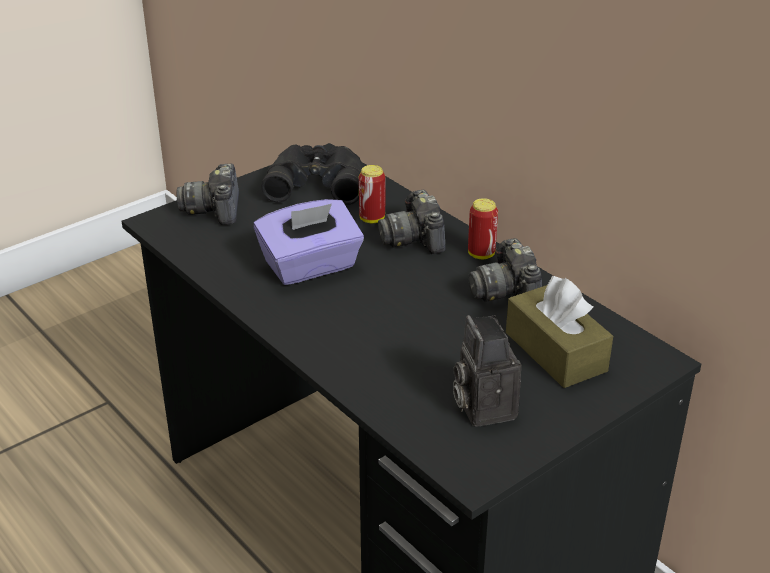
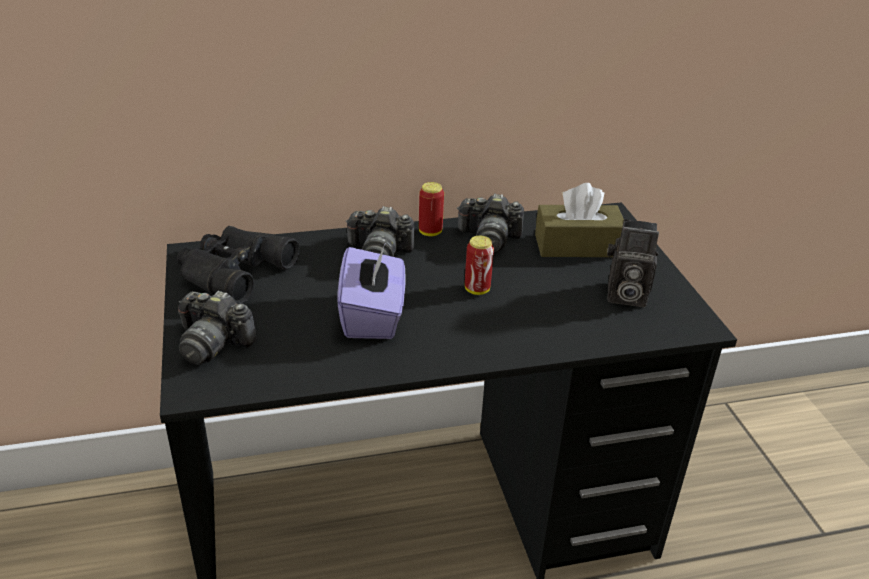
camera: 65 degrees left, 0 degrees up
(372, 219) = (327, 262): can -> can (477, 289)

